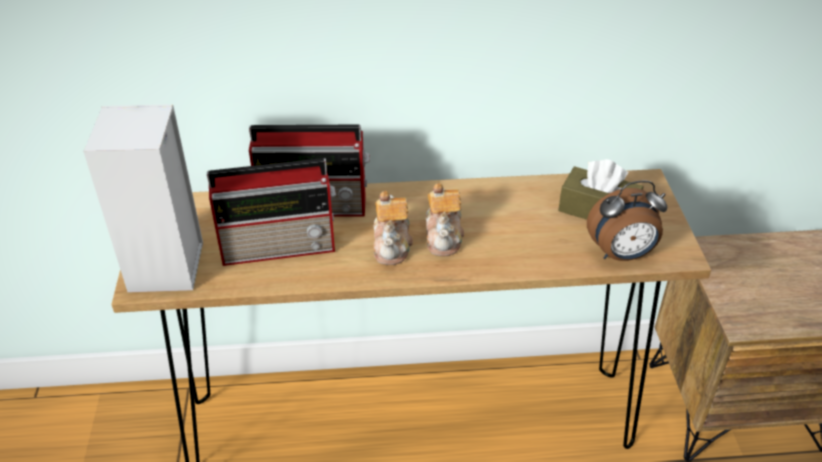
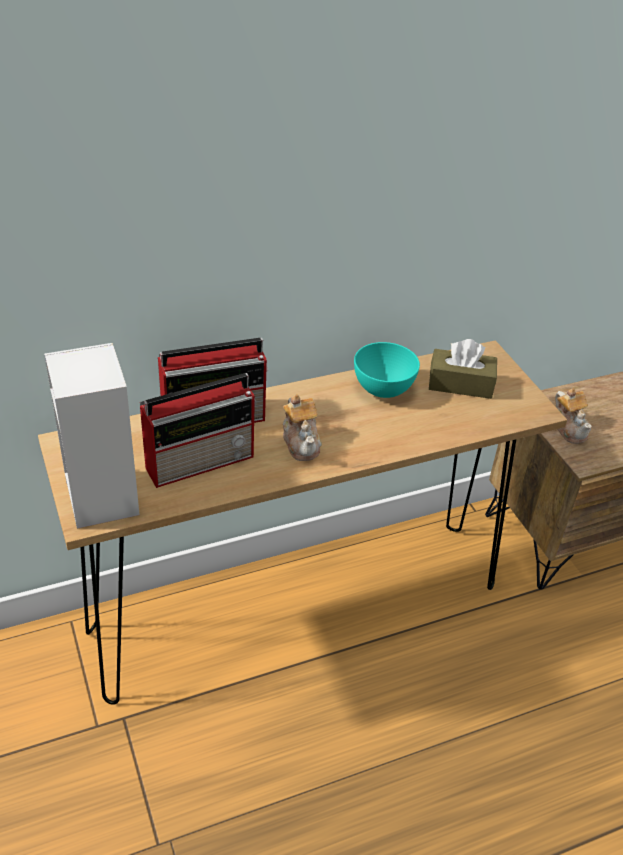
camera: 20 degrees left, 0 degrees up
(444, 236) = (343, 427): teapot -> teapot (569, 428)
(506, 202) = (382, 388): none -> turquoise bowl
(621, 255) = (494, 419): alarm clock -> none

